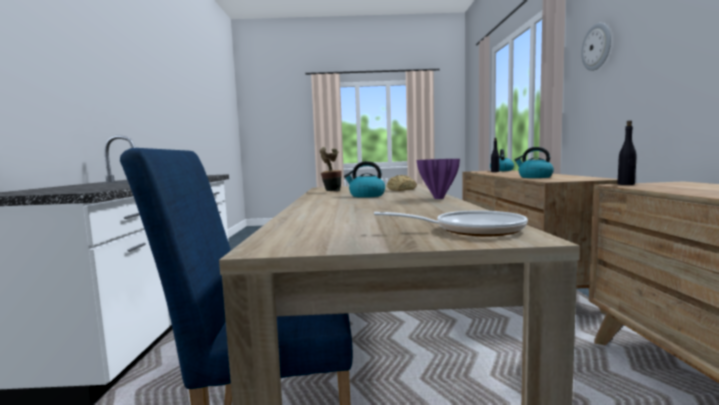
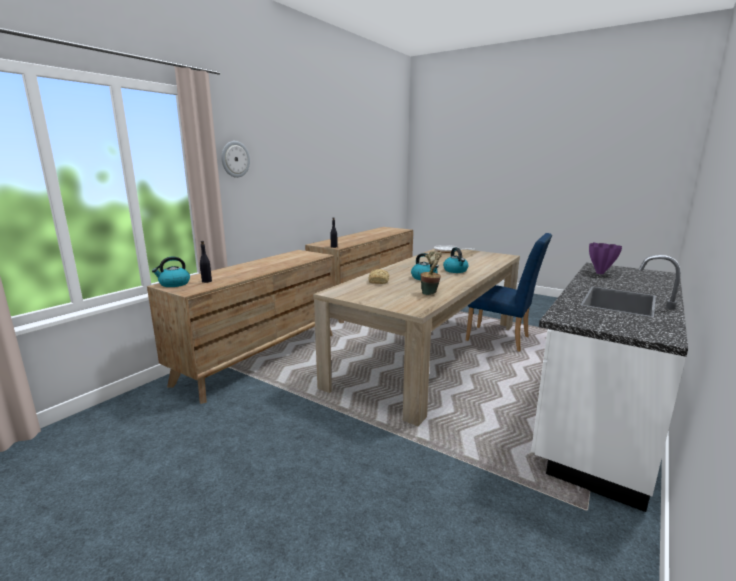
camera: 145 degrees left, 10 degrees up
(438, 198) = (400, 266): purple vase -> purple vase (600, 273)
(534, 177) = (294, 260): kettle -> kettle (455, 270)

